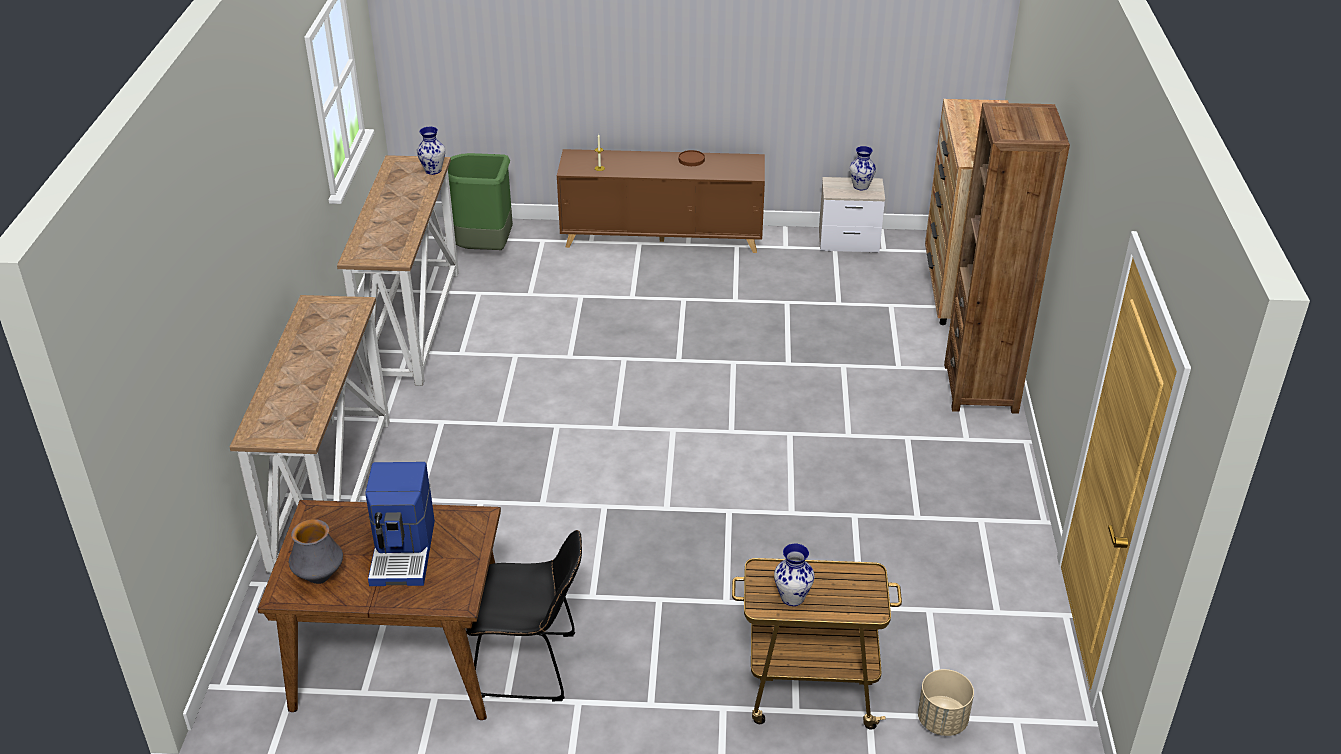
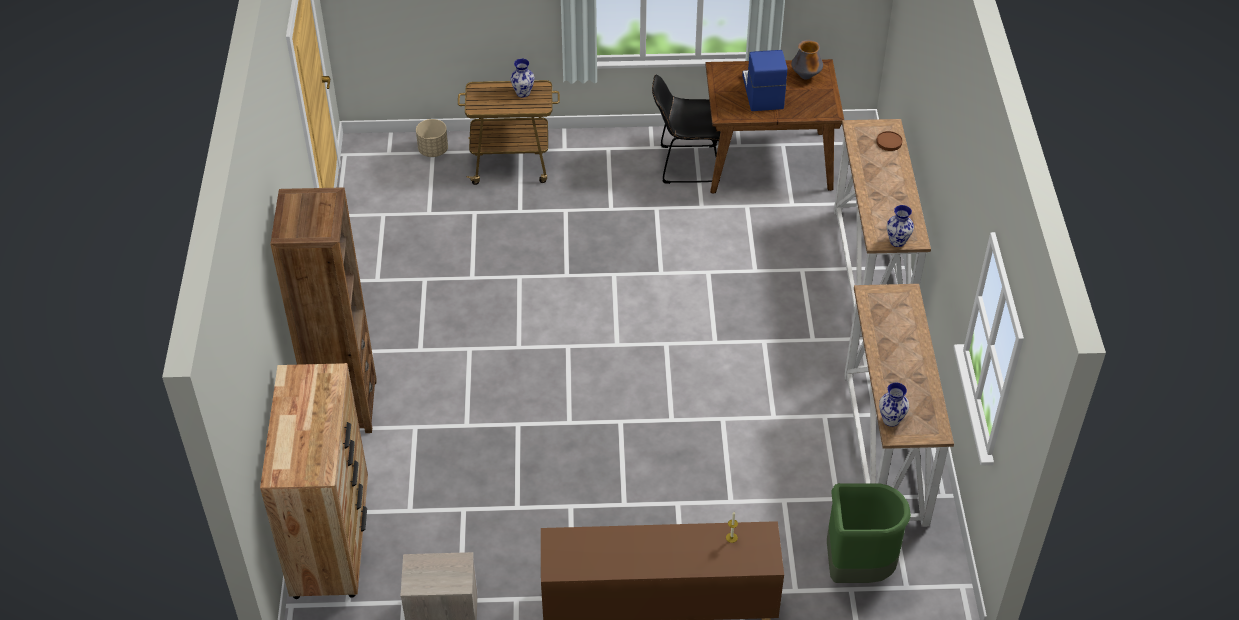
camera: 175 degrees right, 10 degrees up
(691, 160) = (627, 562): brown plate -> brown plate (889, 142)
(860, 186) = (428, 576): vase -> vase (898, 241)

